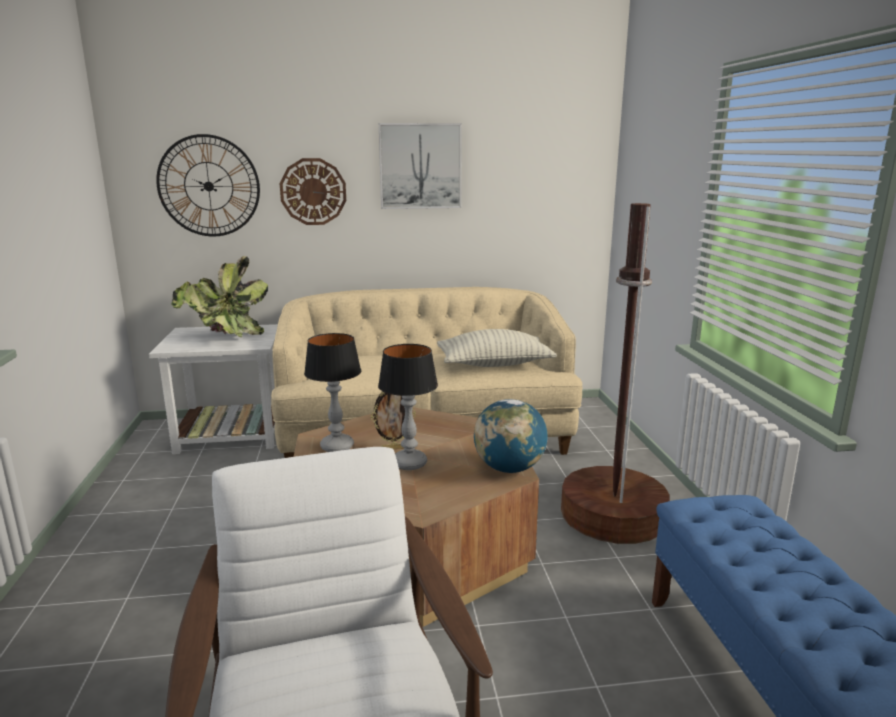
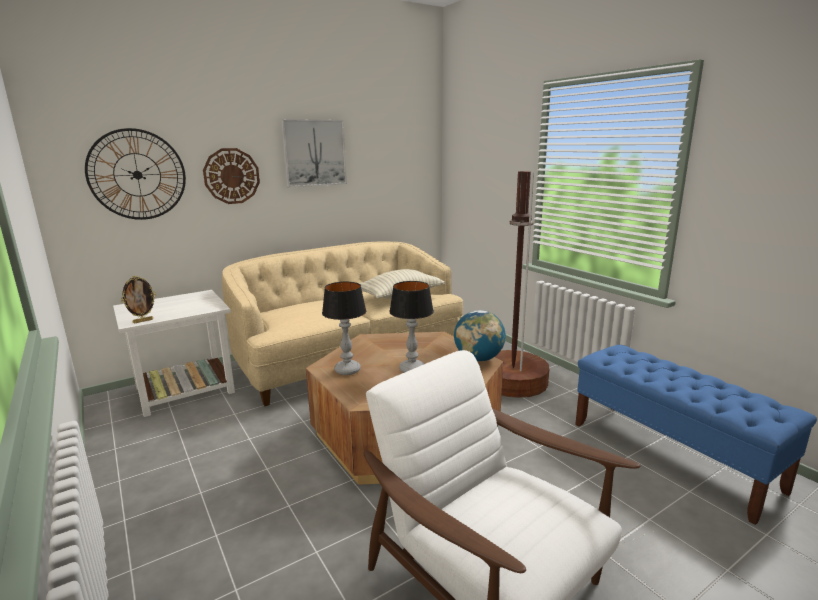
camera: 25 degrees left, 0 degrees up
(224, 337) = (174, 306): potted plant -> none
(394, 448) = (389, 362): picture frame -> picture frame (143, 321)

